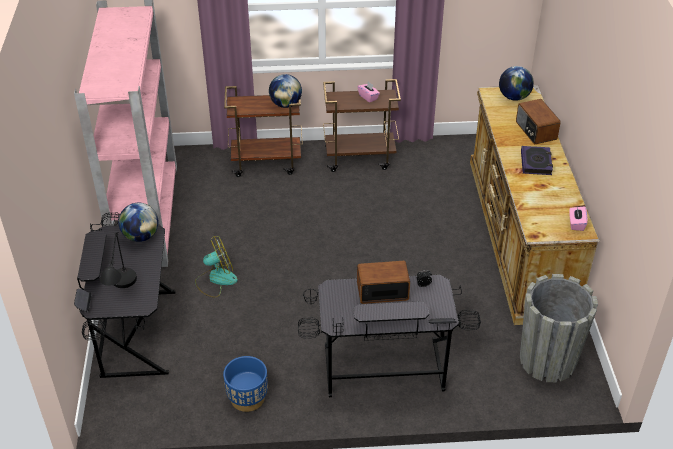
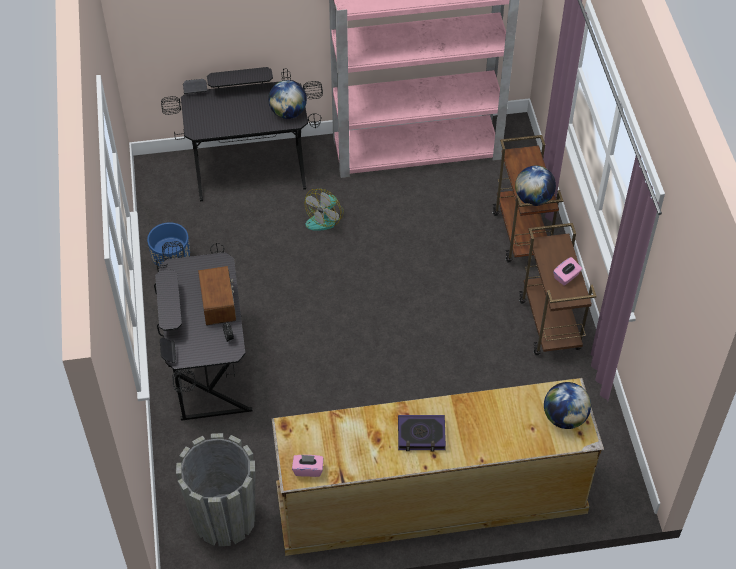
camera: 85 degrees right, 10 degrees up
(122, 295) = (208, 114): black table lamp -> none
(216, 279) = (325, 218): fan -> fan turned 60 degrees clockwise
(535, 131) = (490, 438): radio -> none

